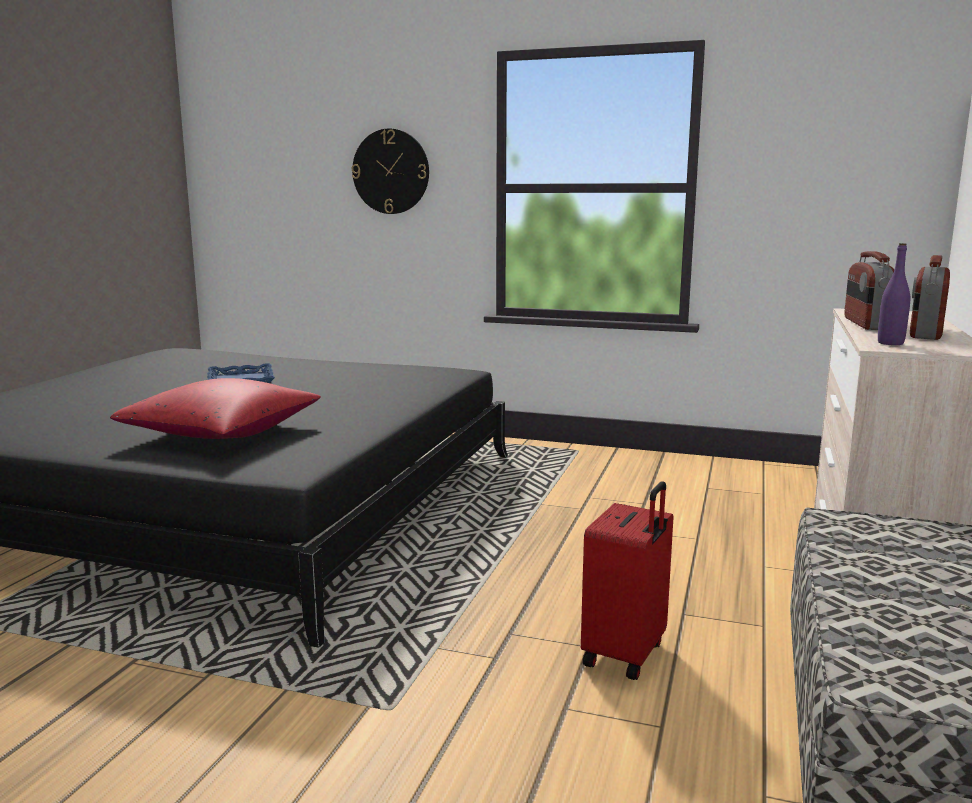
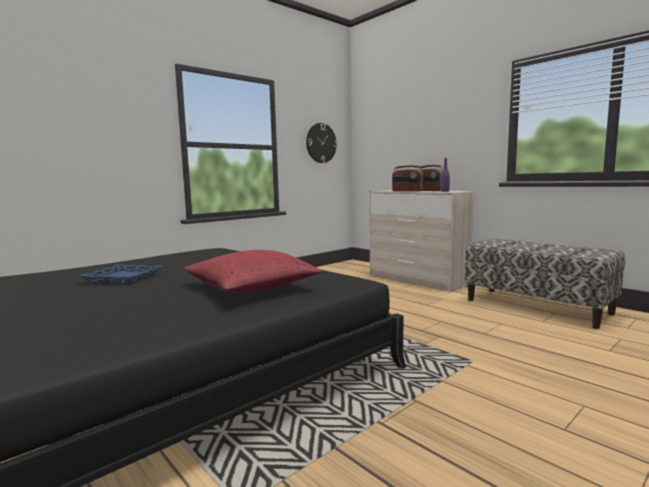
camera: 60 degrees left, 5 degrees down
(391, 171) = (105, 129): wall clock -> wall clock (321, 143)
(626, 654) = (450, 317): red suitcase -> none

